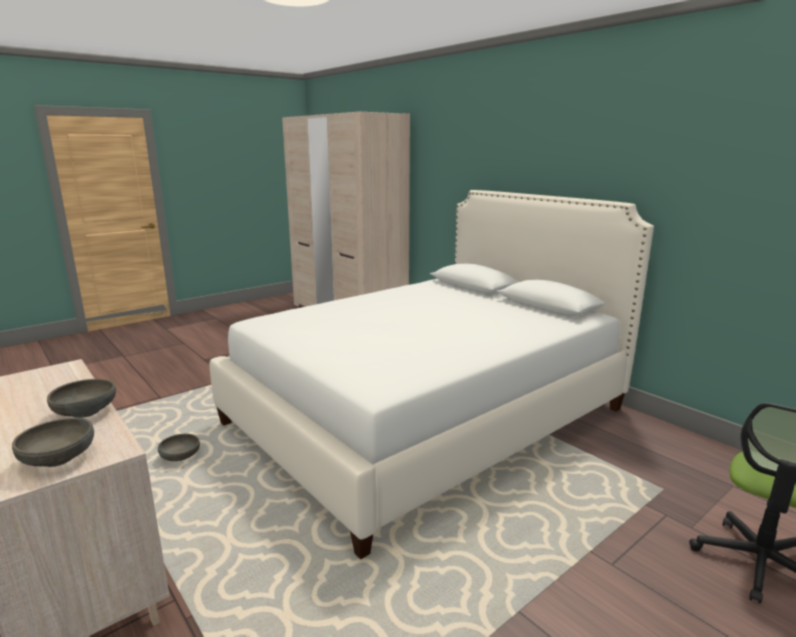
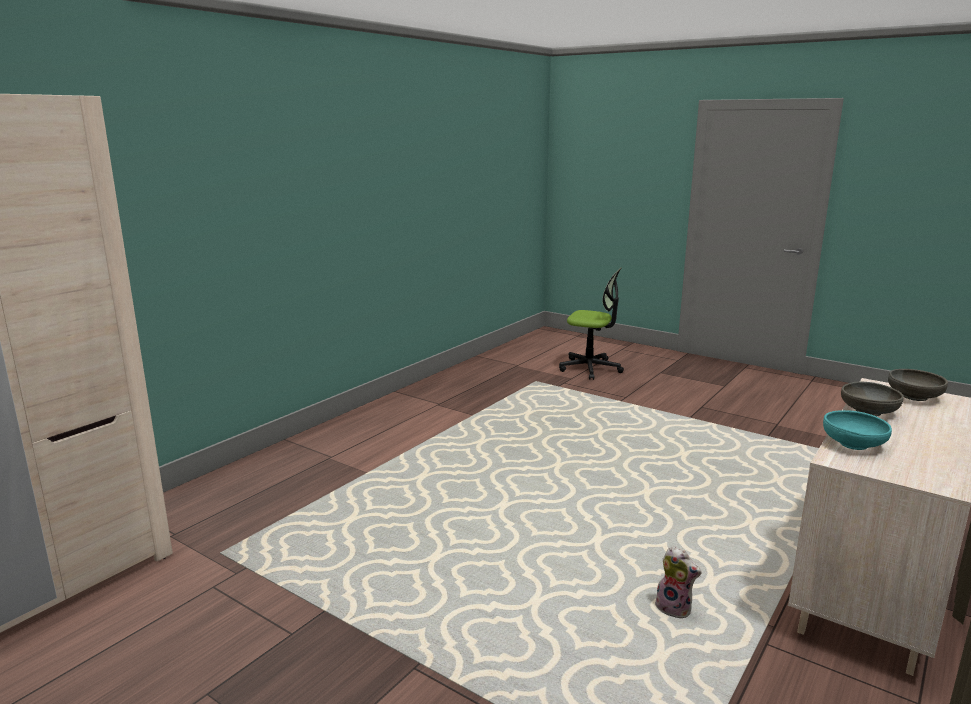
camera: 105 degrees left, 0 degrees up
(67, 380) = (853, 444): none -> turquoise bowl
(180, 457) = (675, 609): grey bowl -> plush toy
(428, 415) = (471, 464): white bed -> none

